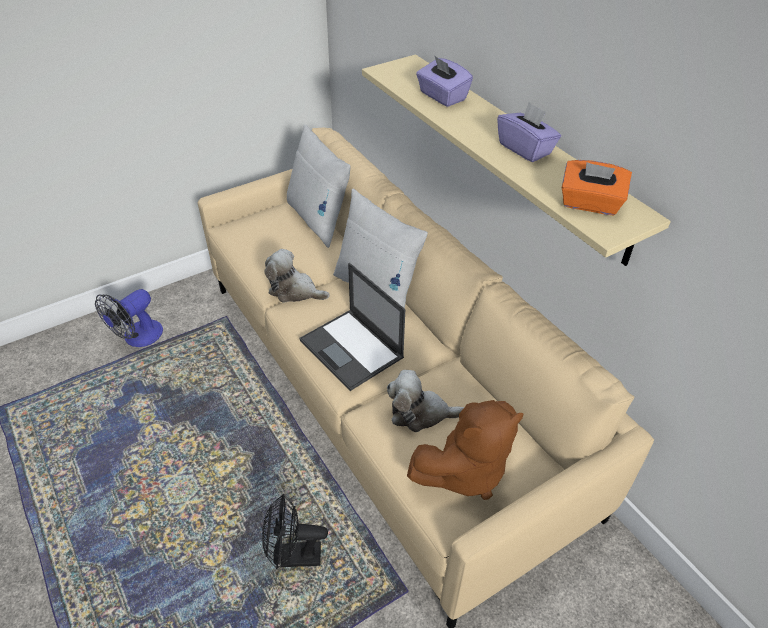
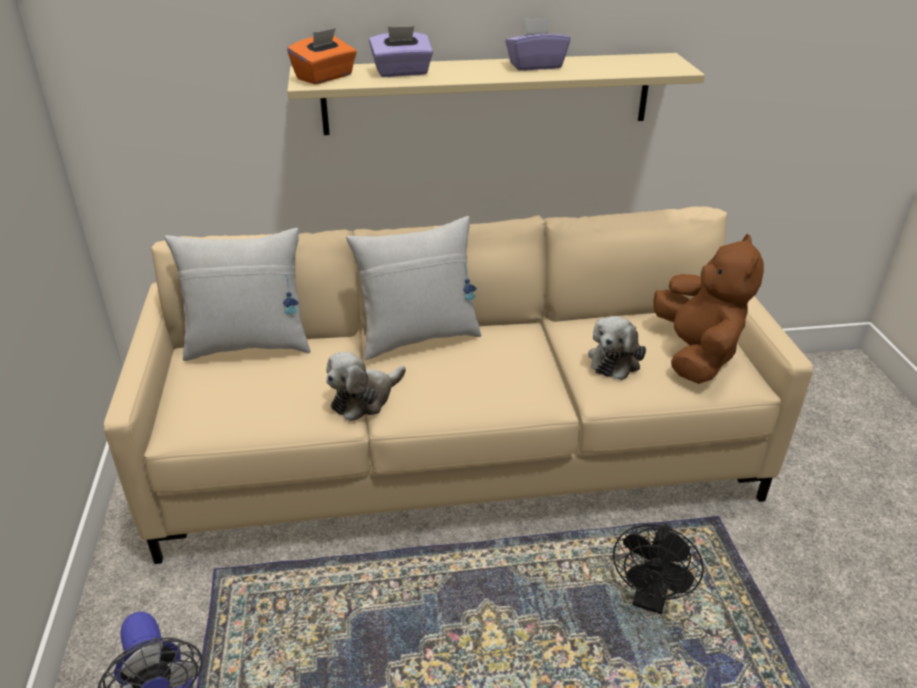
camera: 65 degrees left, 10 degrees down
(352, 349) = (500, 378): laptop -> none
(590, 204) = (639, 65): orange tissue box -> orange tissue box (325, 77)

